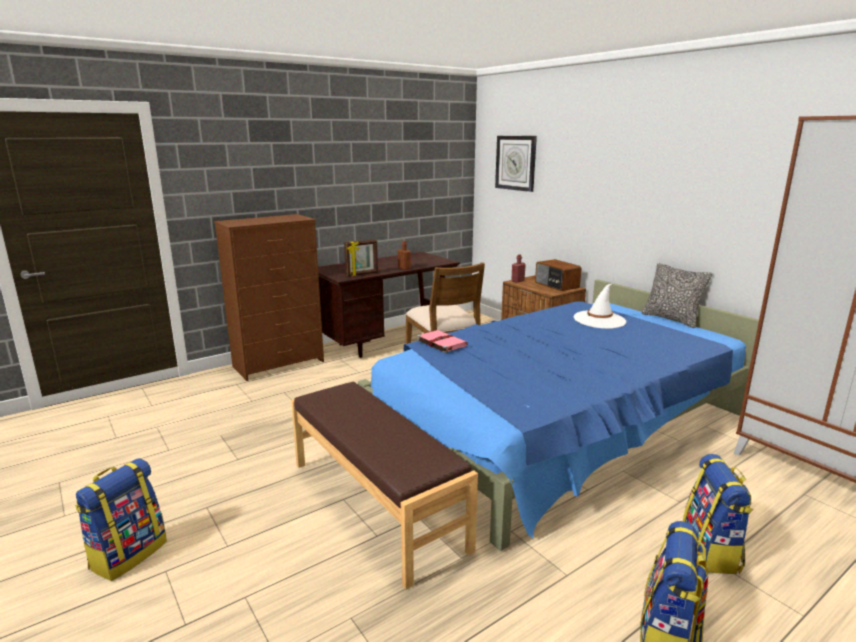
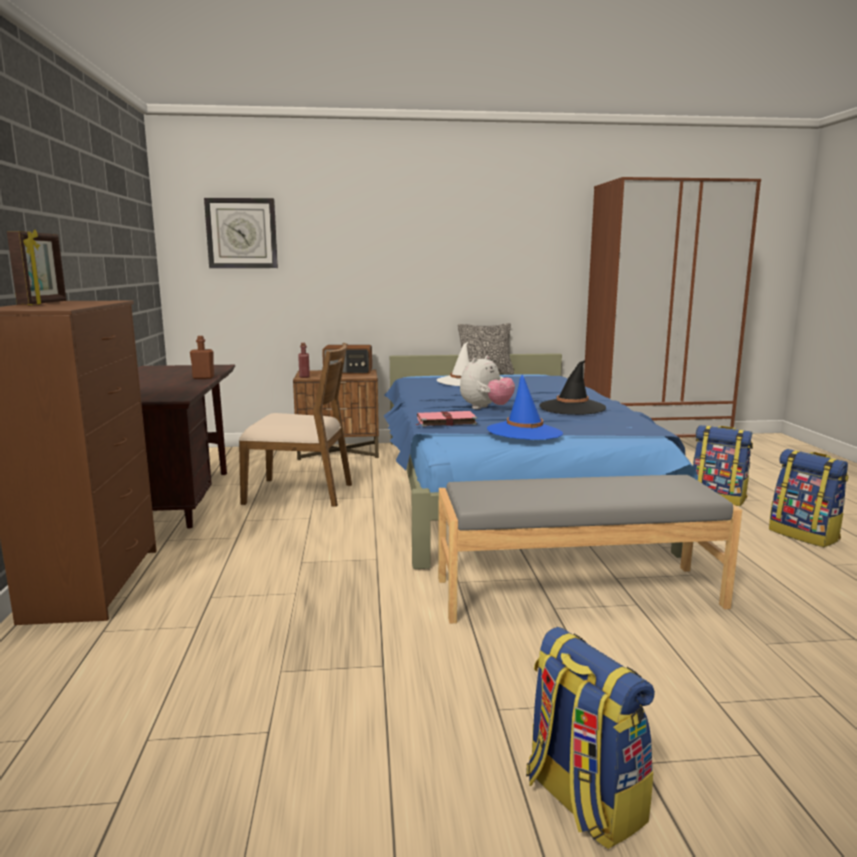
camera: 60 degrees left, 5 degrees down
(362, 274) = (181, 390): picture frame -> picture frame (44, 303)
(377, 503) = (577, 592): brown bench -> grey bench
(444, 371) = (524, 432): none -> blue hat
(505, 345) = (486, 408): none -> plush toy
(556, 372) = (572, 408): none -> black hat

